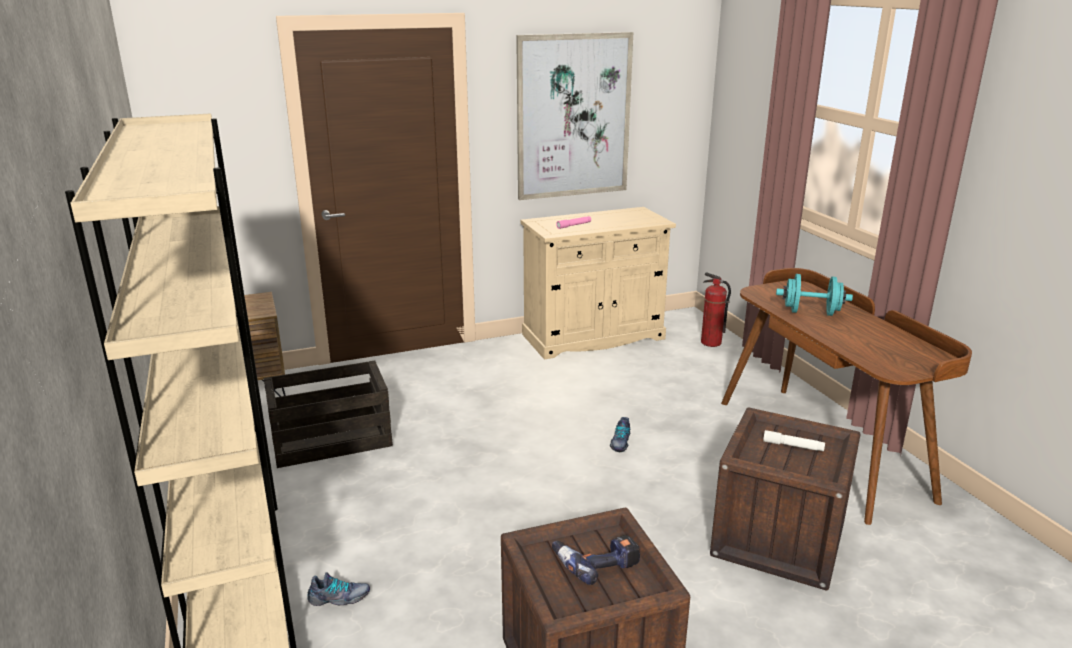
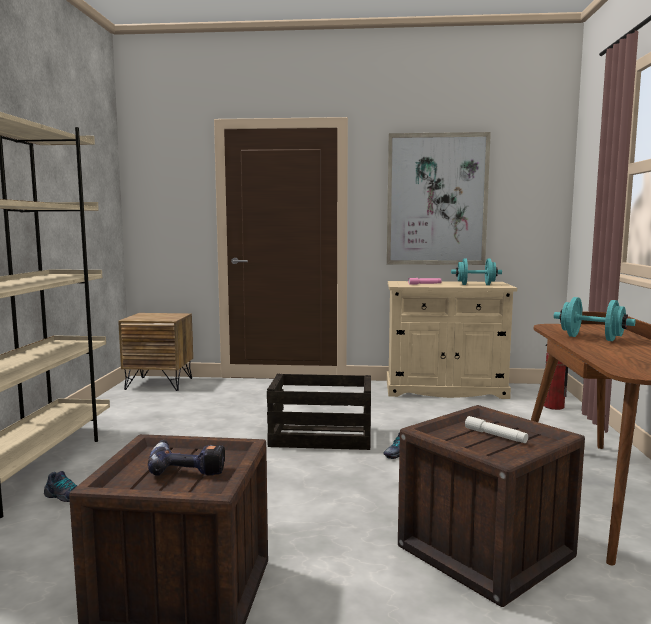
camera: 25 degrees right, 15 degrees down
(332, 439) = (180, 413): crate -> crate (322, 437)
(628, 221) = (475, 285): none -> turquoise dumbbell

